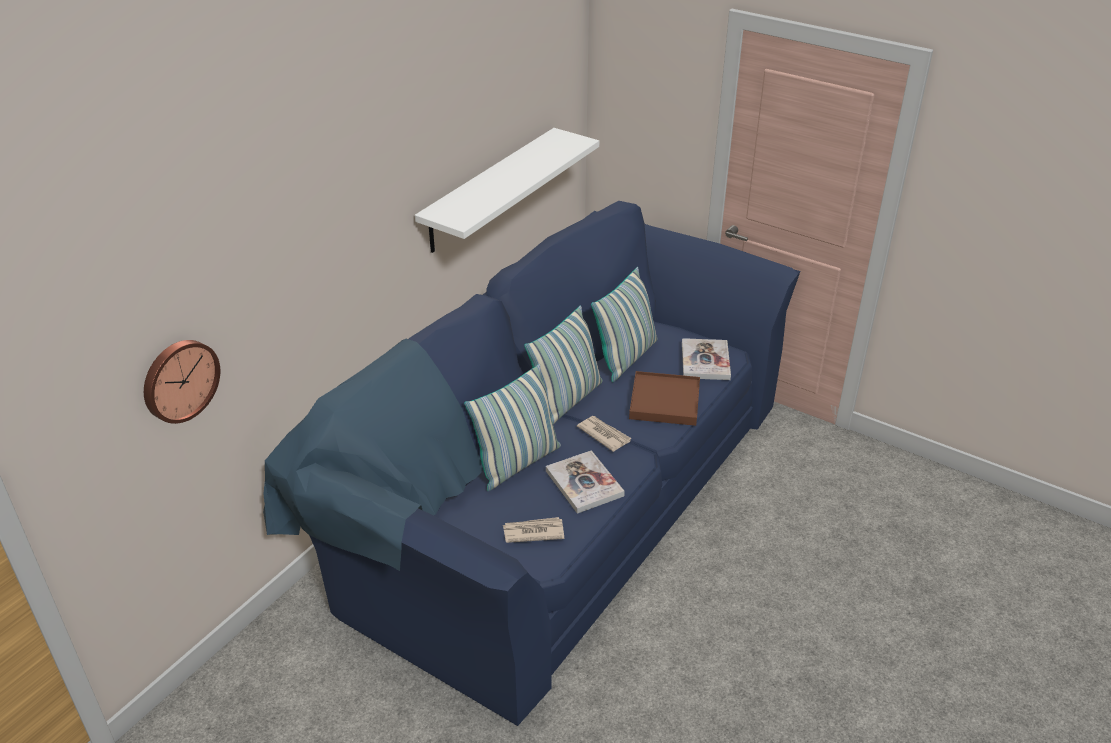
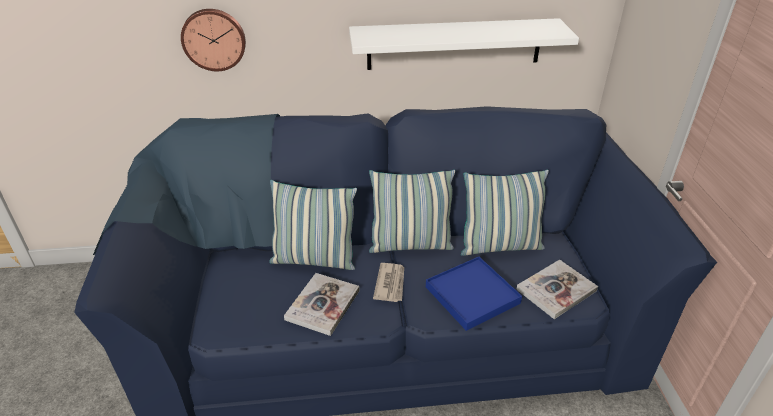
camera: 50 degrees right, 0 degrees up
(179, 380) = (81, 50): wall clock -> wall clock (214, 39)
(533, 532) = (241, 308): newspaper -> none
(665, 401) = (472, 295): brown tray -> blue tray

